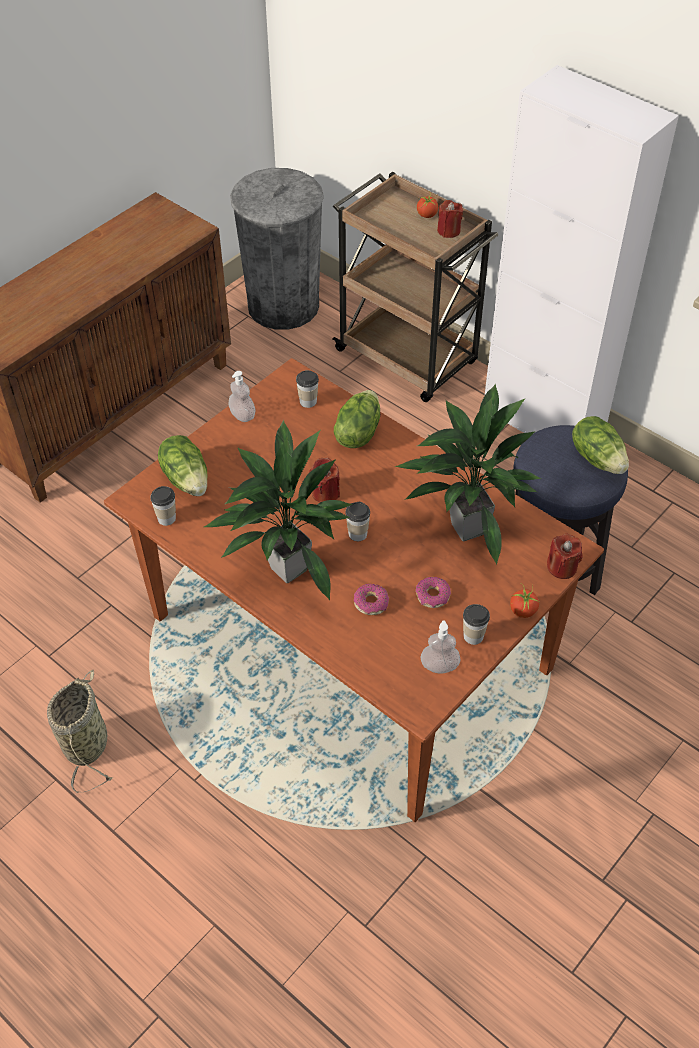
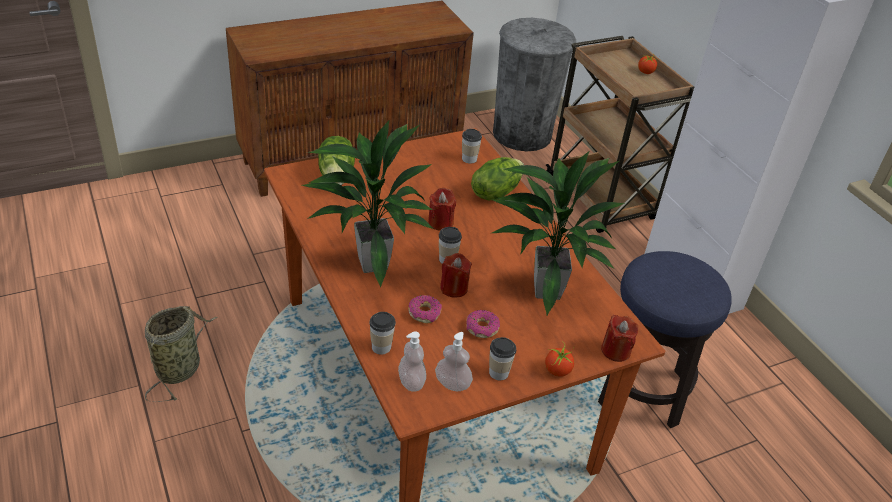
camera: 20 degrees right, 10 degrees down
(166, 518) = (302, 195): cup -> cup (381, 347)
(242, 415) = (410, 151): soap dispenser -> soap dispenser (411, 382)
(448, 231) = (657, 86): red candle -> red candle (454, 288)
(598, 458) = (704, 287): lettuce -> none

